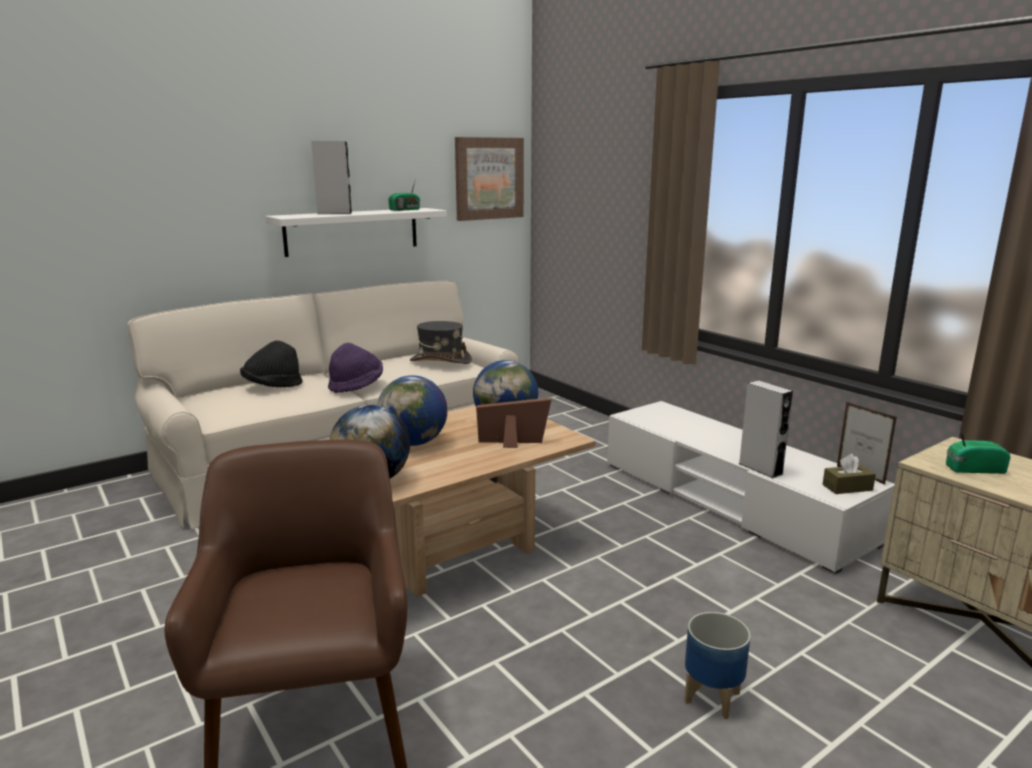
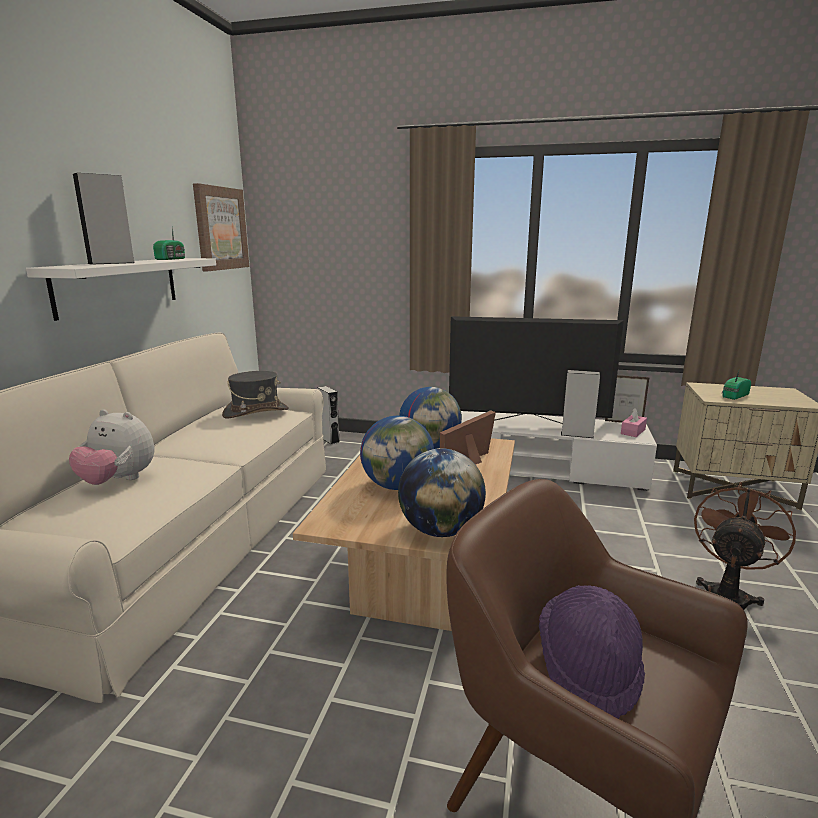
camera: 40 degrees left, 0 degrees up
(272, 386) = (118, 481): black hat -> plush toy
(356, 386) = (215, 454): purple hat -> purple hat (588, 668)
(563, 412) = (329, 439): none -> grey speaker
(711, 697) = (728, 595): planter -> brown fan
(721, 443) = (527, 425): none -> television
(847, 487) = (633, 431): brown tissue box -> pink tissue box

